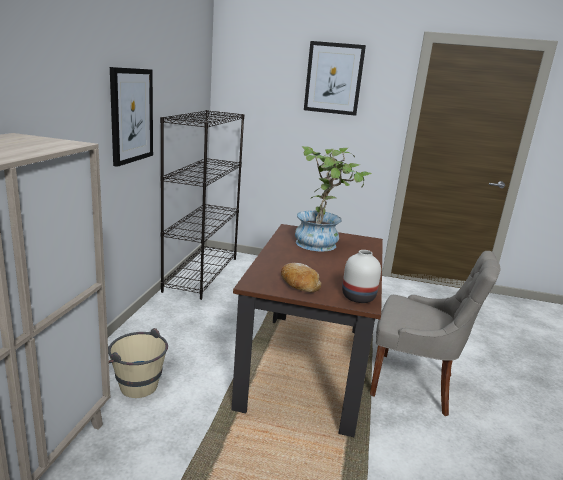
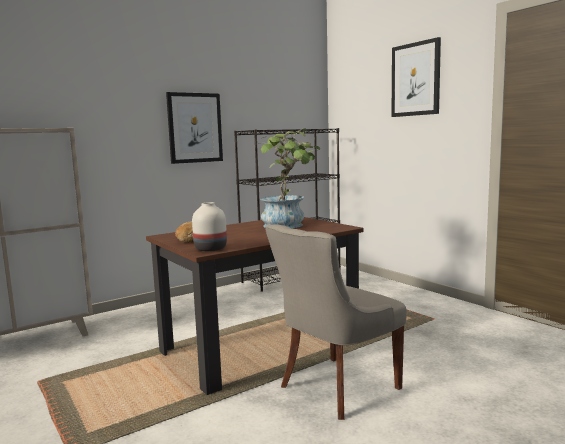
camera: 45 degrees right, 10 degrees down
(132, 383) = (135, 322): beige bucket -> none
(414, 384) = (336, 387): grey chair -> grey chair turned 75 degrees clockwise

